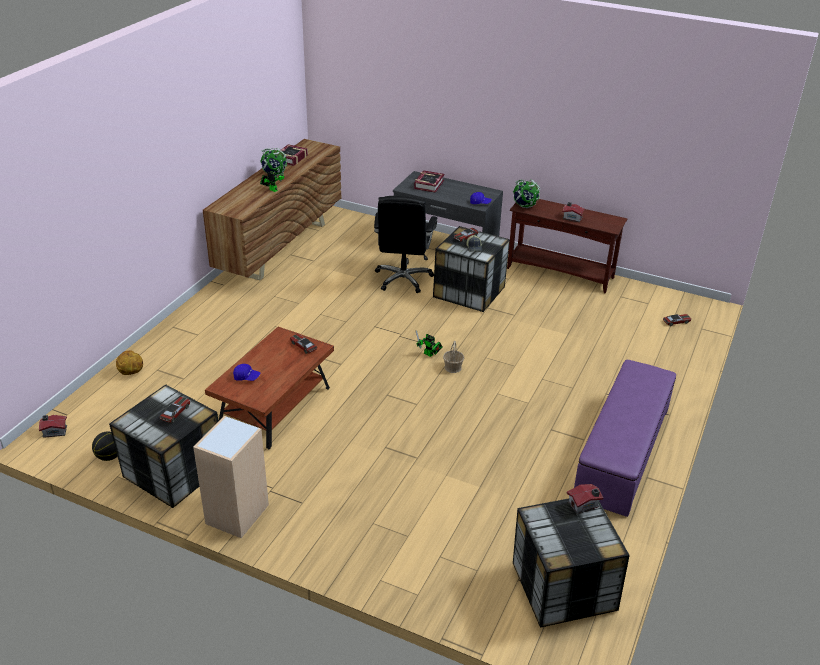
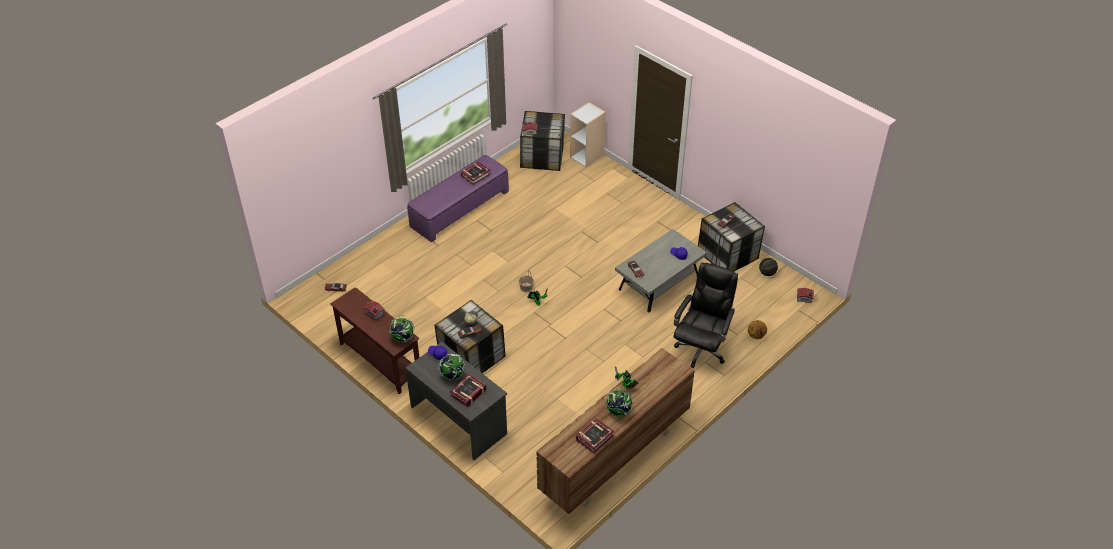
camera: 160 degrees left, 10 degrees up
(236, 514) = (694, 223): bookcase -> bookcase (587, 156)
(275, 408) = (659, 284): brown coffee table -> grey coffee table
(403, 277) = (517, 387): black office chair -> black office chair (701, 350)
(453, 192) = (452, 375): none -> globe
(617, 431) = (475, 175): none -> book

